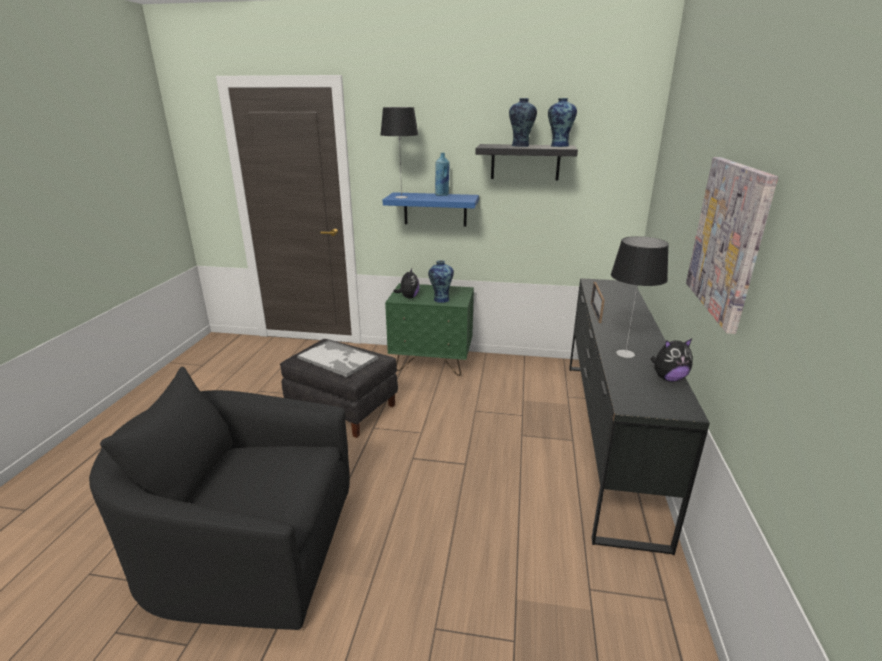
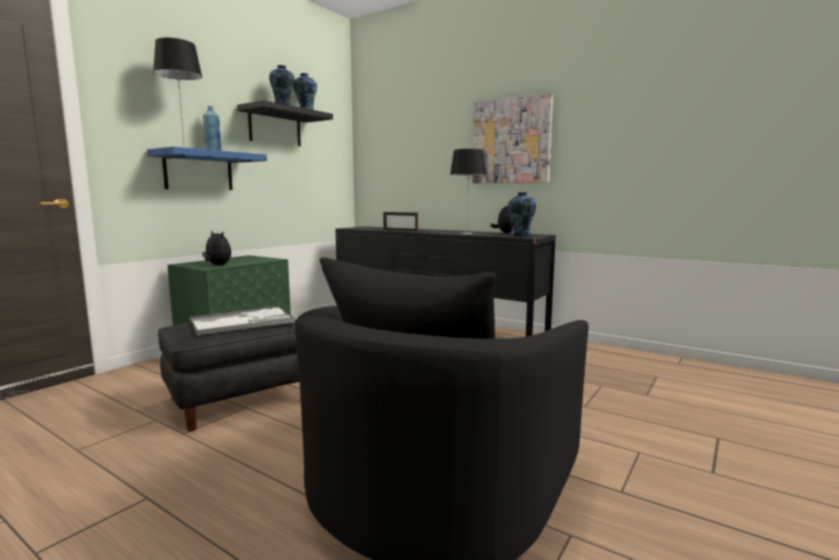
camera: 65 degrees left, 15 degrees down
(441, 299) = (251, 261): vase -> vase (520, 236)

